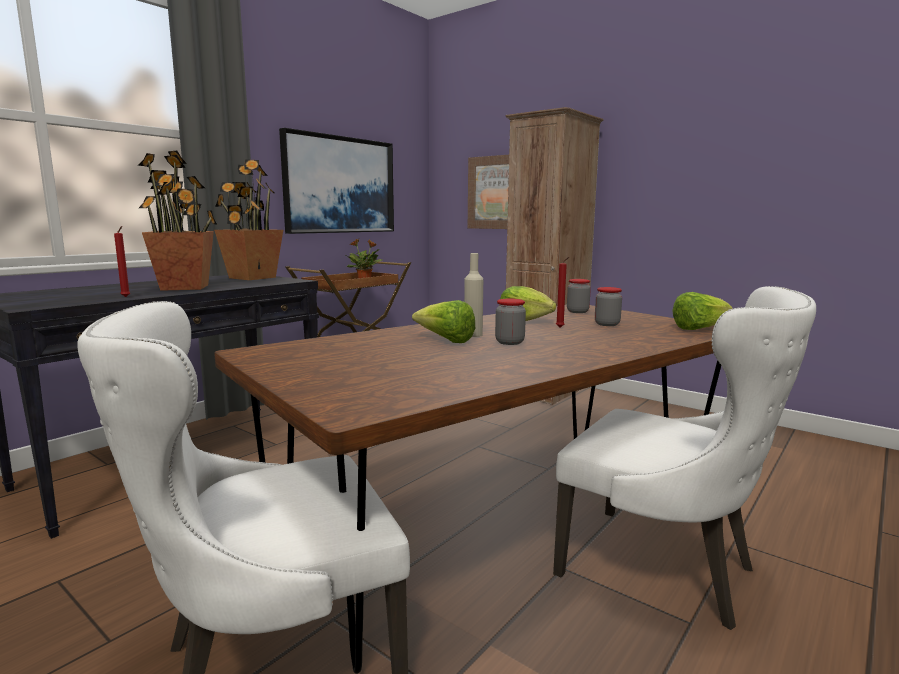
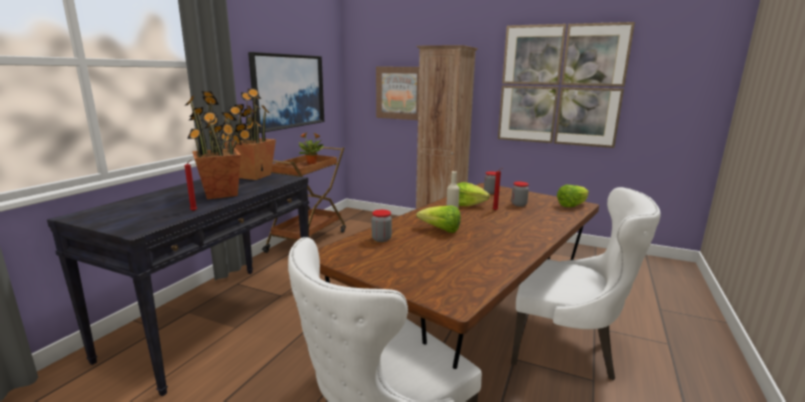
camera: 15 degrees left, 5 degrees up
(509, 342) = (480, 228): jar -> jar (381, 239)
(729, 165) = (560, 85): none -> picture

